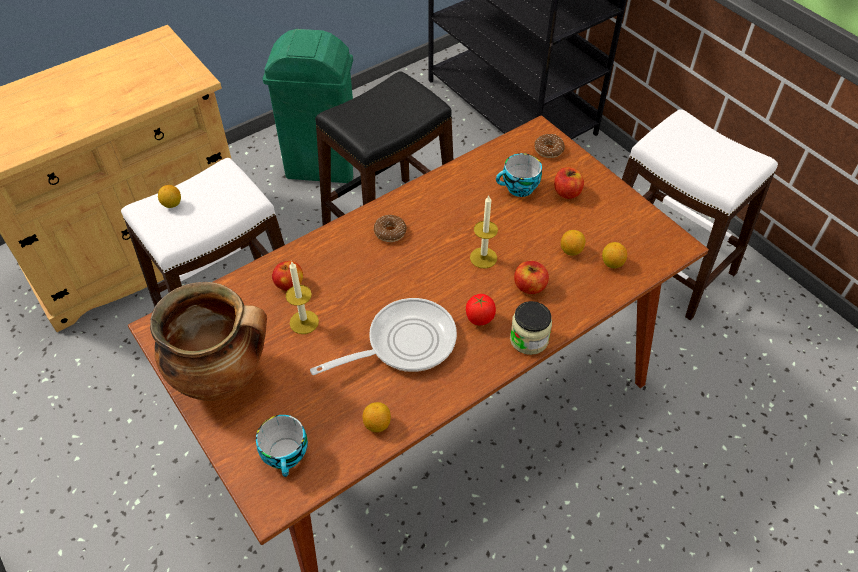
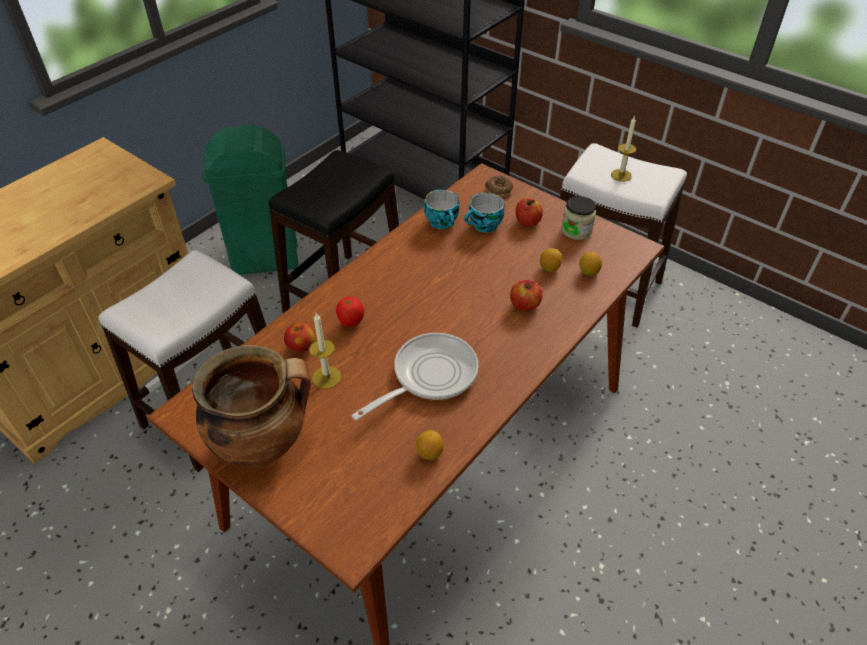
camera: 15 degrees left, 5 degrees down
(172, 204) = (152, 301): lemon -> none
(287, 456) = (352, 502): cup -> cup (443, 222)
(390, 232) = (380, 283): donut -> none
(479, 320) = (490, 342): tomato -> tomato (351, 322)
(483, 258) = (474, 289): candle -> candle (621, 175)
(529, 339) = (541, 349): jar -> jar (576, 230)

